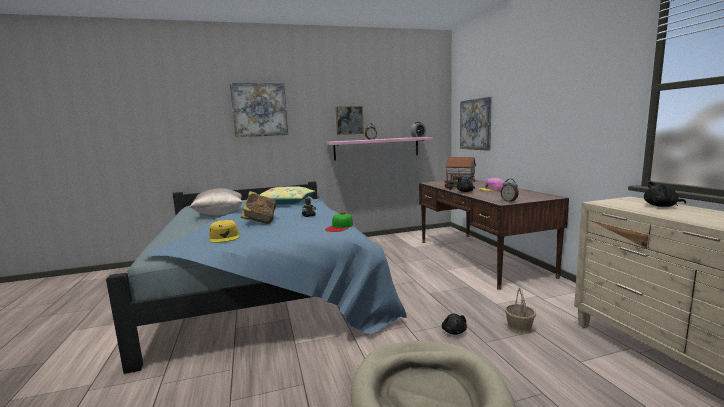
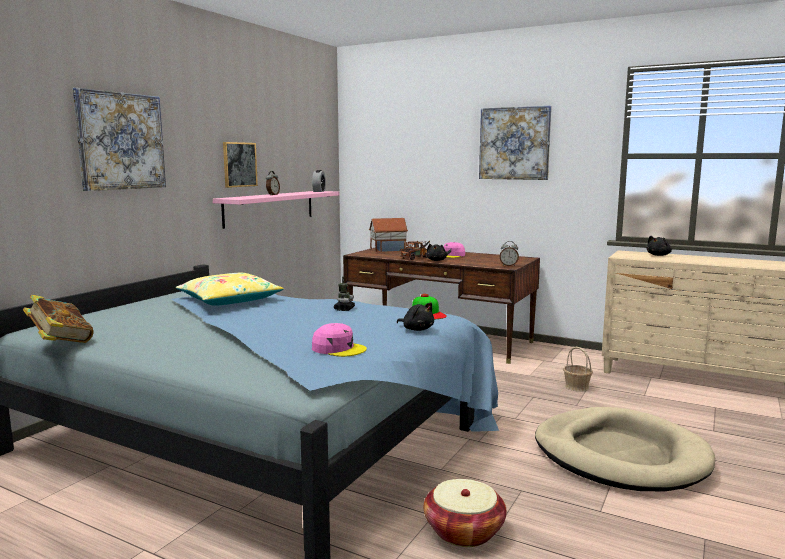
camera: 45 degrees left, 0 degrees up
(219, 214) = (169, 331): beige pillow -> none
(223, 388) = (463, 531): none -> basket
(224, 237) = (338, 349): yellow cap -> pink cap
(260, 222) = (306, 326): book -> book (61, 342)
(454, 331) = (543, 406): black plush toy -> black plush toy (417, 329)
(475, 124) = (391, 176): picture -> picture (514, 143)

